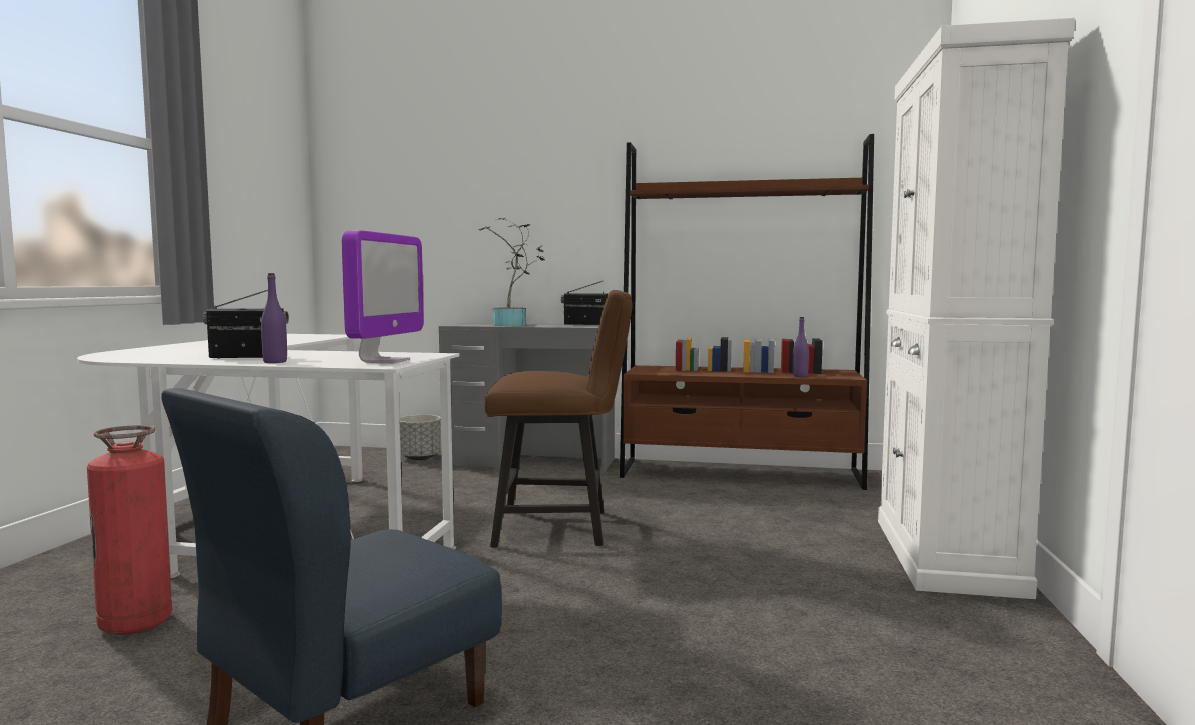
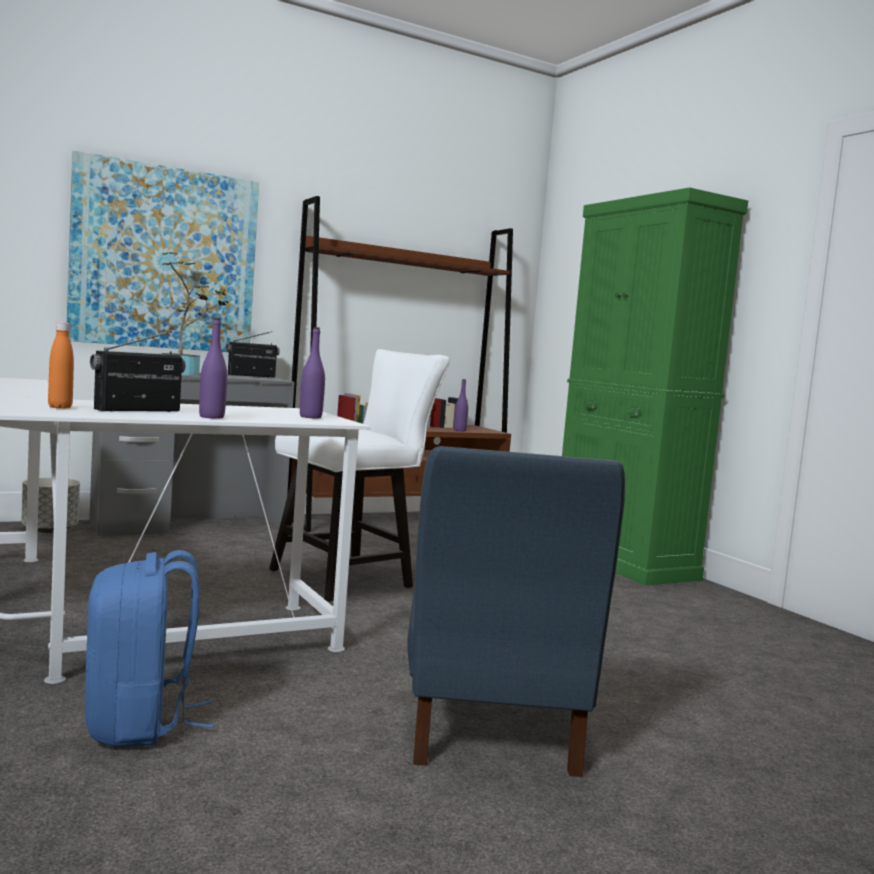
camera: 40 degrees left, 0 degrees up
(135, 623) = (140, 724): fire extinguisher -> blue backpack
(196, 356) = (60, 407): none -> orange bottle
(385, 361) = (310, 417): monitor -> purple bottle
(512, 224) = (165, 258): none -> picture
(562, 527) = (350, 578): brown chair -> white chair
(946, 555) = (623, 562): white cabinet -> green cabinet

